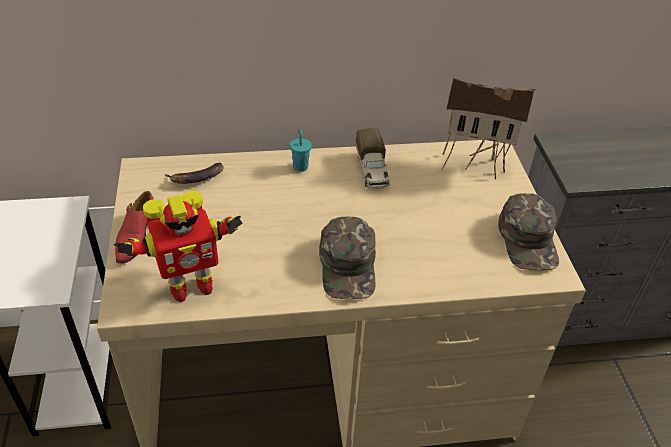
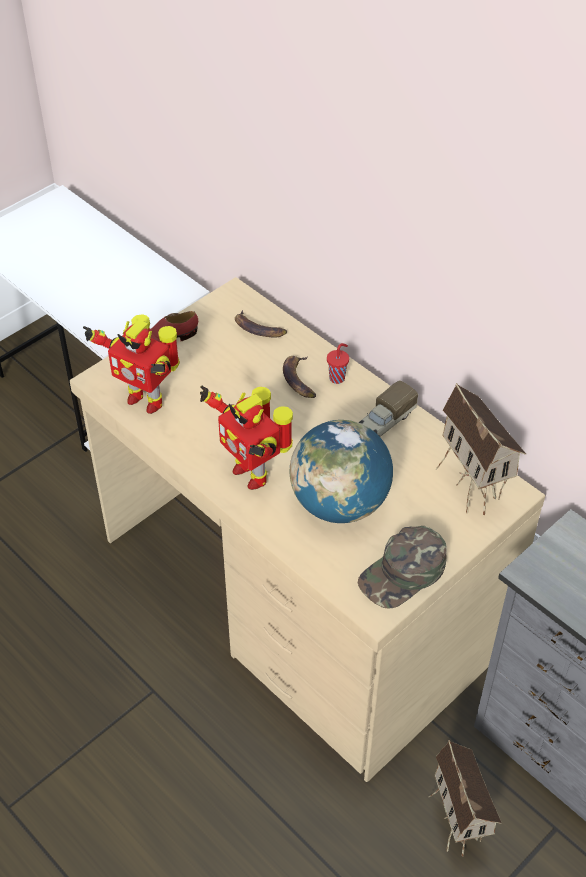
camera: 55 degrees right, 5 degrees up
(278, 186) = (298, 379): none -> banana
(300, 166) = (337, 378): turquoise cup -> red cup
(348, 266) = (252, 472): green cap -> toy robot
(430, 234) = (339, 503): none -> globe
(582, 408) = (458, 824): none -> toy house

